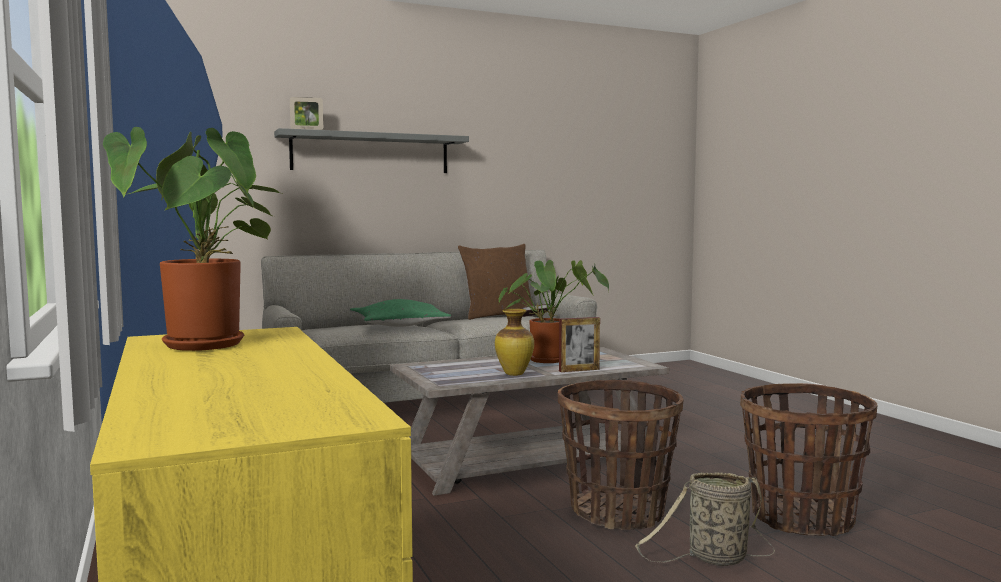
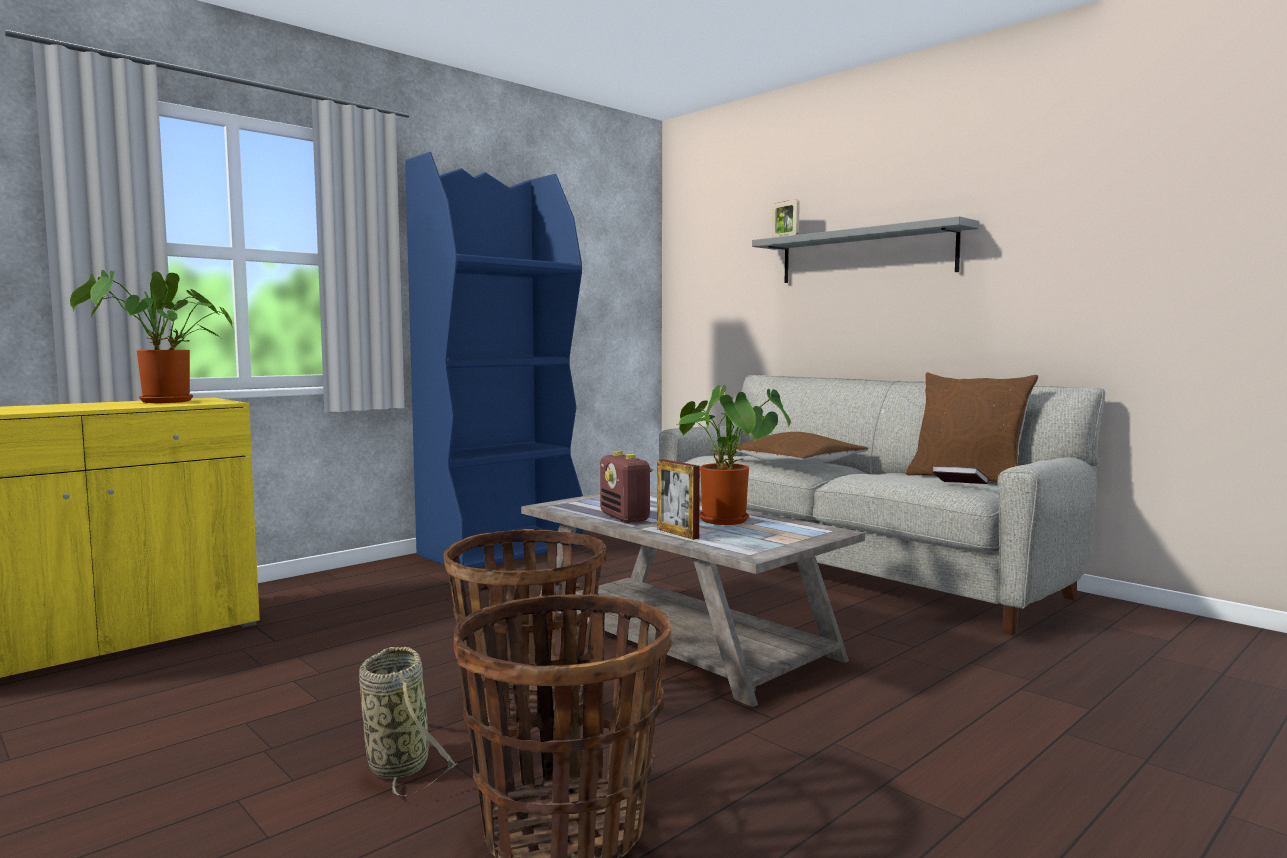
camera: 70 degrees right, 0 degrees up
(399, 326) = (794, 464): green pillow -> brown pillow
(514, 374) = (625, 518): vase -> radio

